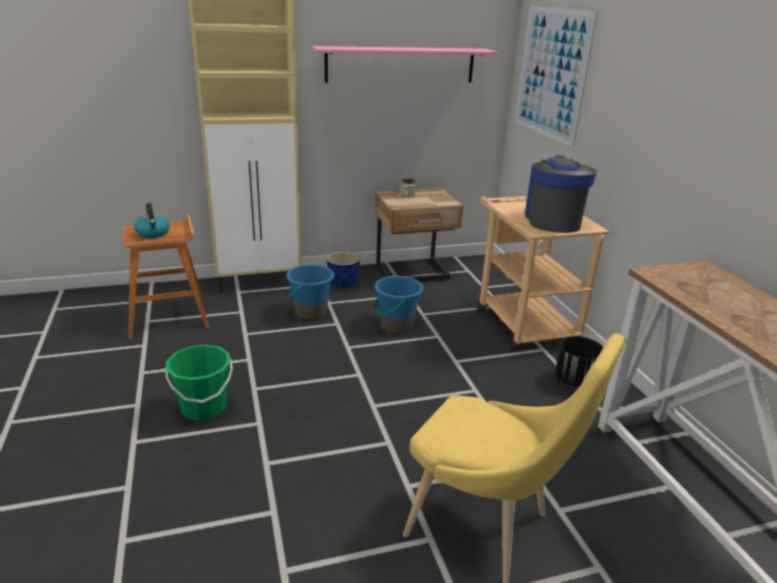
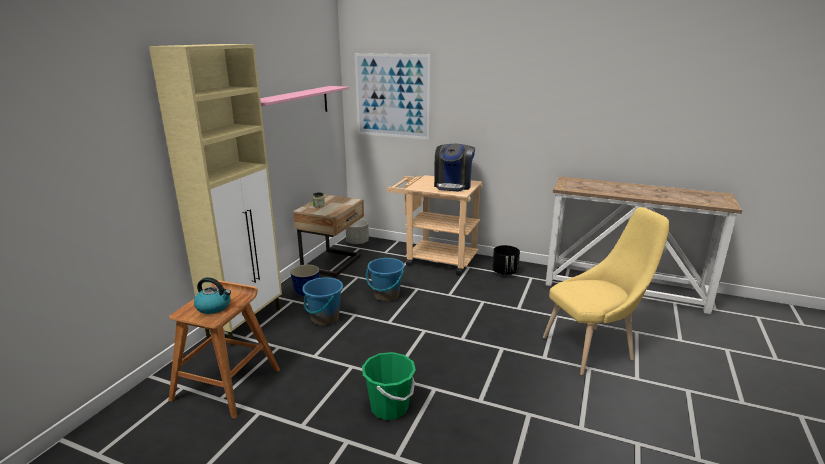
camera: 50 degrees left, 5 degrees down
(477, 265) = (357, 242): none -> grey planter
(553, 220) = (453, 185): coffee machine -> coffee machine turned 120 degrees counterclockwise

